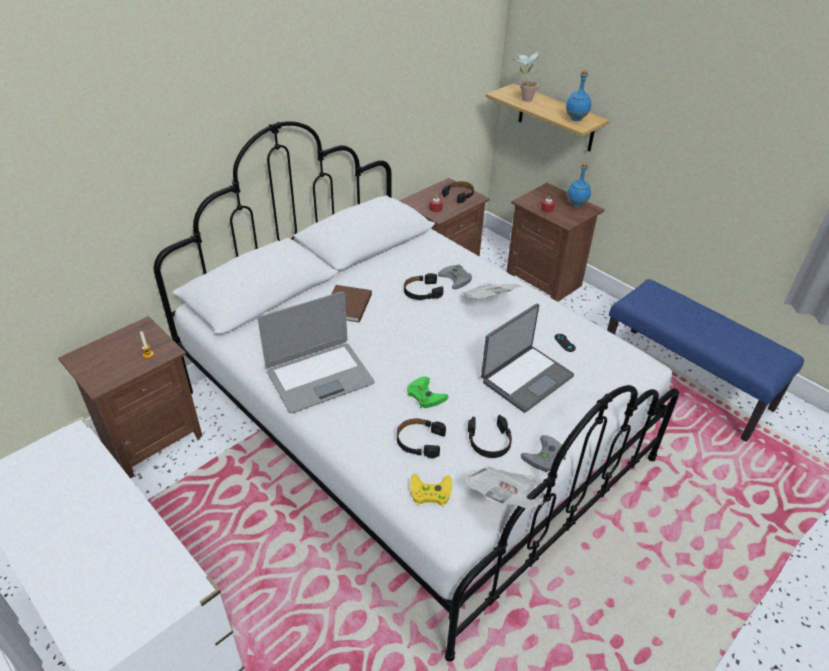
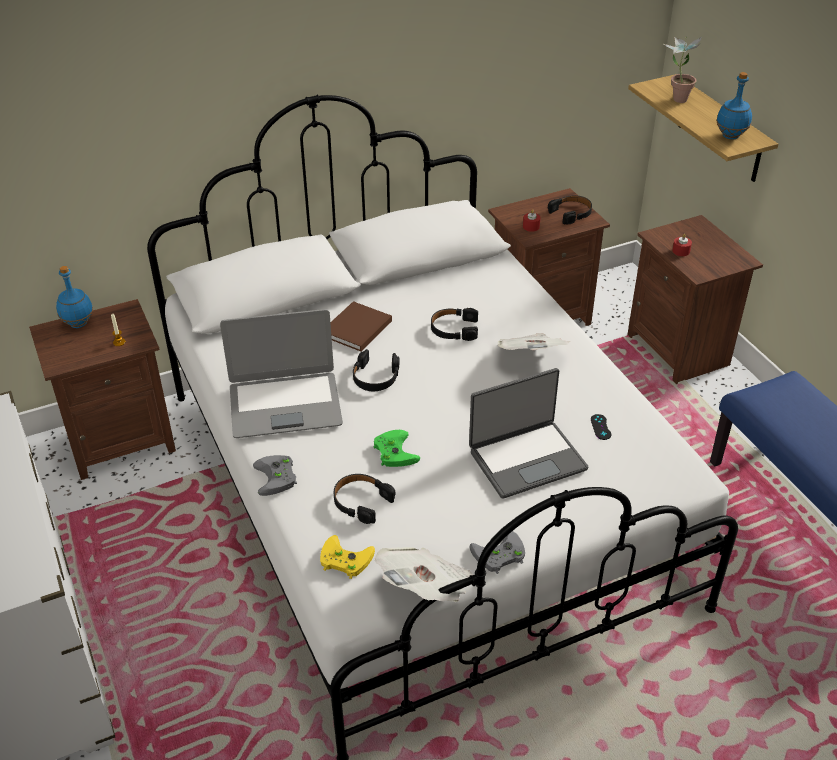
camera: 20 degrees right, 0 degrees up
(457, 278) = (507, 321): grey game controller -> grey game controller (277, 478)
(489, 441) = (442, 521): black headphones -> black headphones (375, 377)
(576, 205) = (725, 252): blue bottle -> blue bottle (78, 323)

